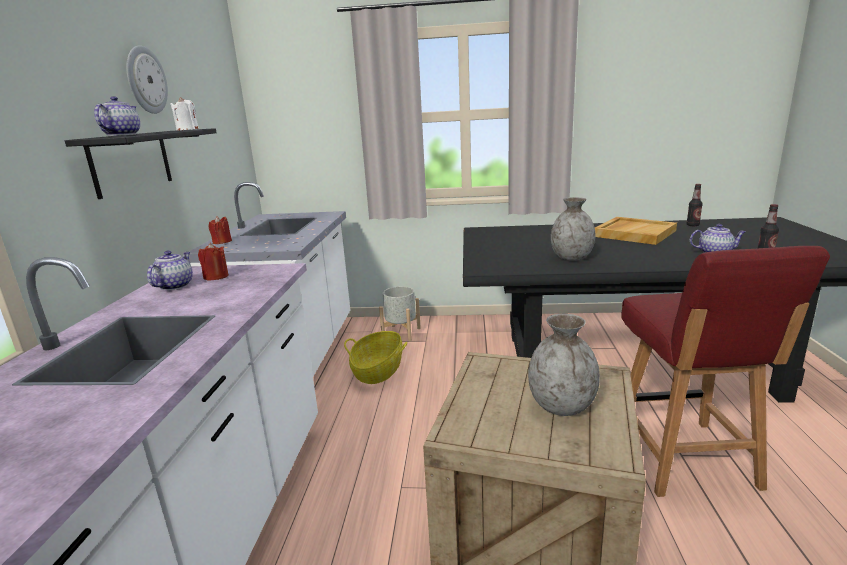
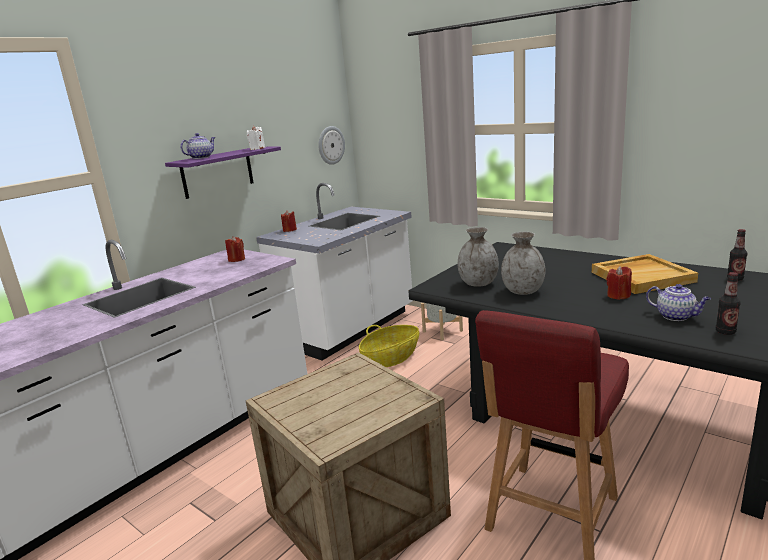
camera: 35 degrees right, 0 degrees up
(131, 162) = (217, 172): black shelf -> purple shelf
(145, 80) = (238, 113): wall clock -> wall clock (331, 145)
(175, 286) = (210, 262): teapot -> none
(562, 406) = (351, 407): grey vase -> grey vase (478, 283)
(648, 247) = (618, 295): none -> red candle

